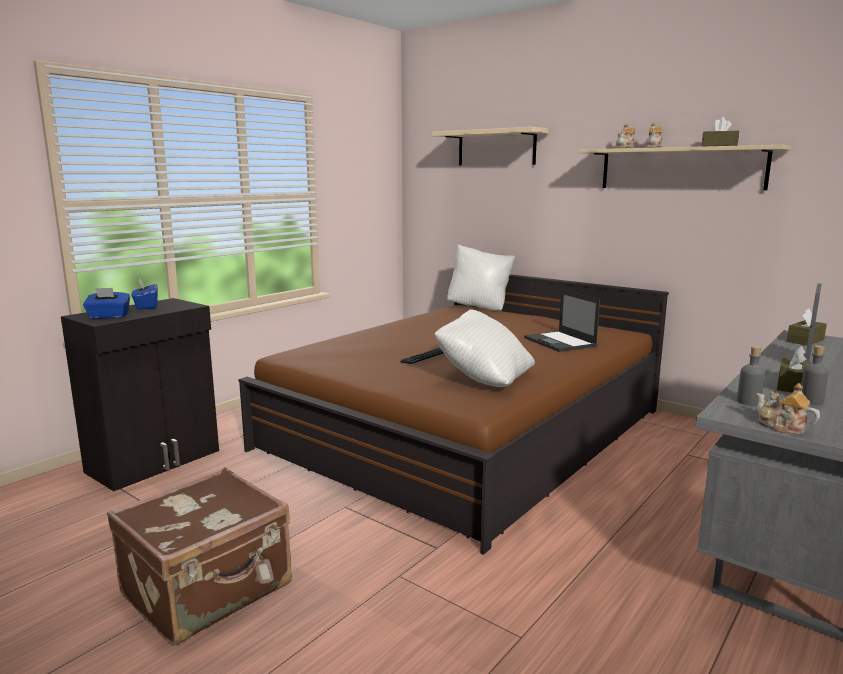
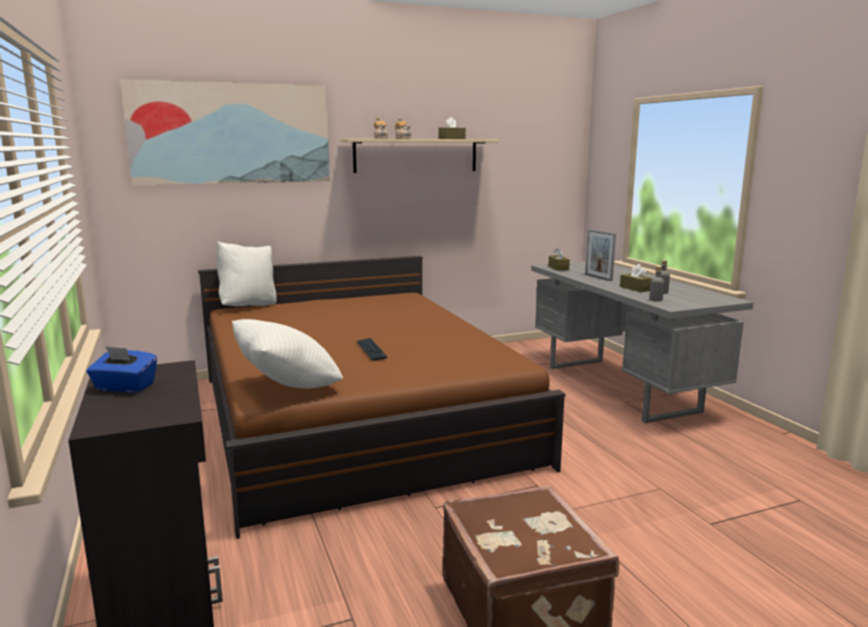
camera: 60 degrees left, 0 degrees up
(108, 316) = (150, 410): blue tissue box -> none
(484, 379) = (457, 348): white pillow -> white pillow (287, 387)
(496, 148) = (231, 133): beige shelf -> picture
(560, 342) = (401, 312): laptop -> none
(782, 427) = (697, 305): teapot -> none

